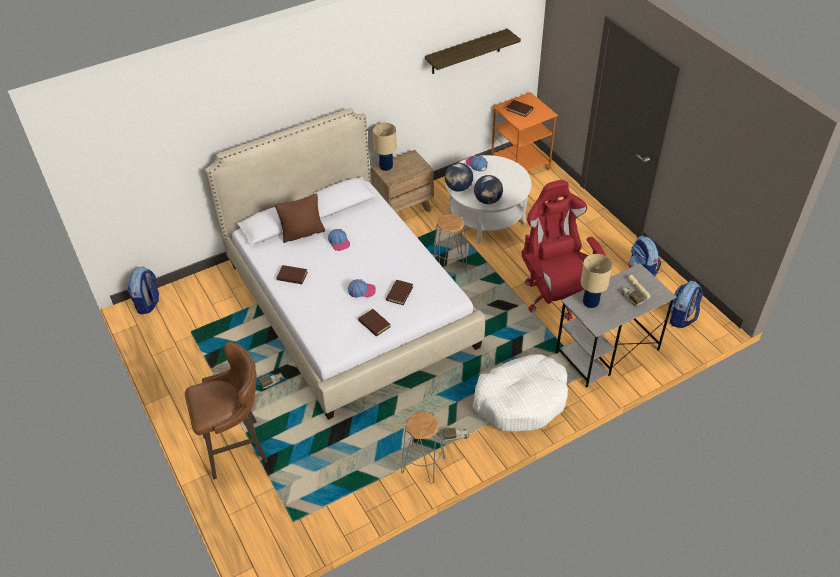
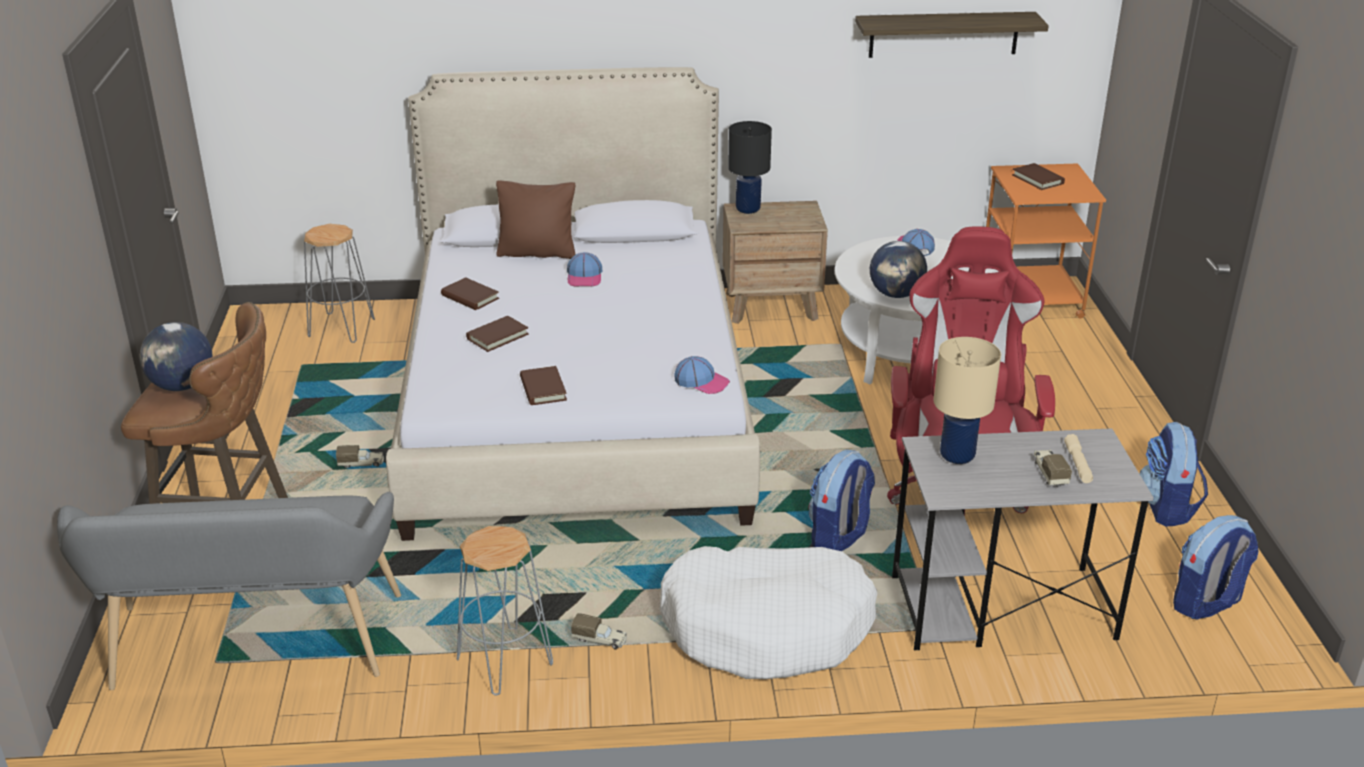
camera: 25 degrees right, 15 degrees down
(148, 303) = (276, 317): backpack -> backpack (839, 537)
(305, 508) = (252, 650): none -> grey bench
(362, 290) = (563, 342): cap -> cap (702, 381)
(386, 167) = (748, 210): beige table lamp -> black table lamp
(399, 293) = (623, 363): brown book -> brown book (497, 336)
(449, 265) = (791, 398): grey stool -> grey stool (341, 328)
(458, 188) = (856, 267): globe -> globe (181, 386)

